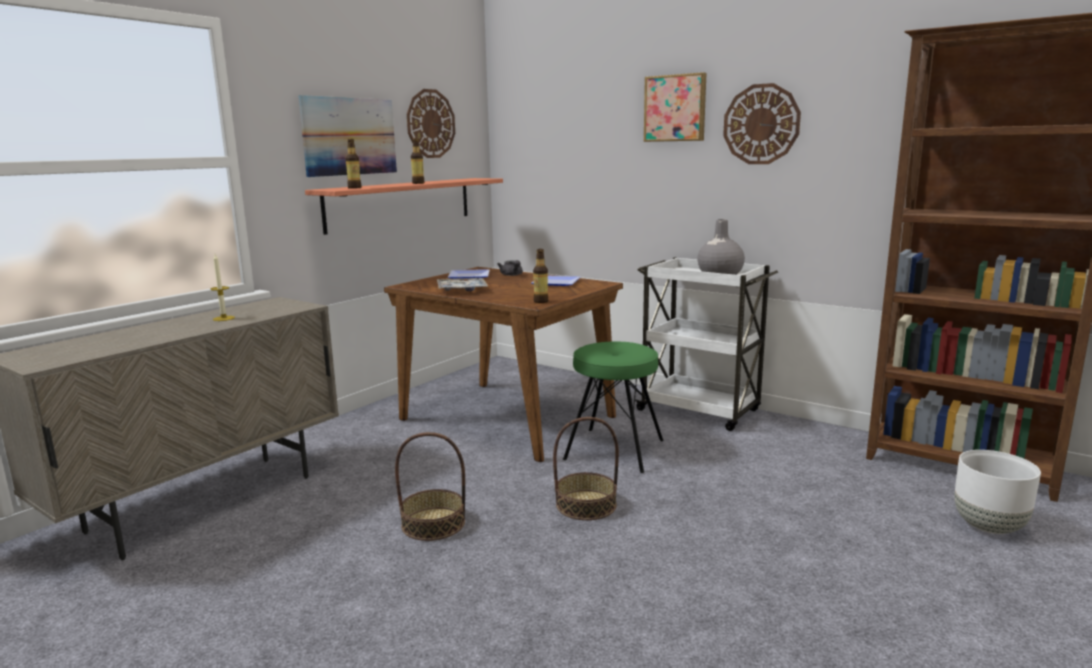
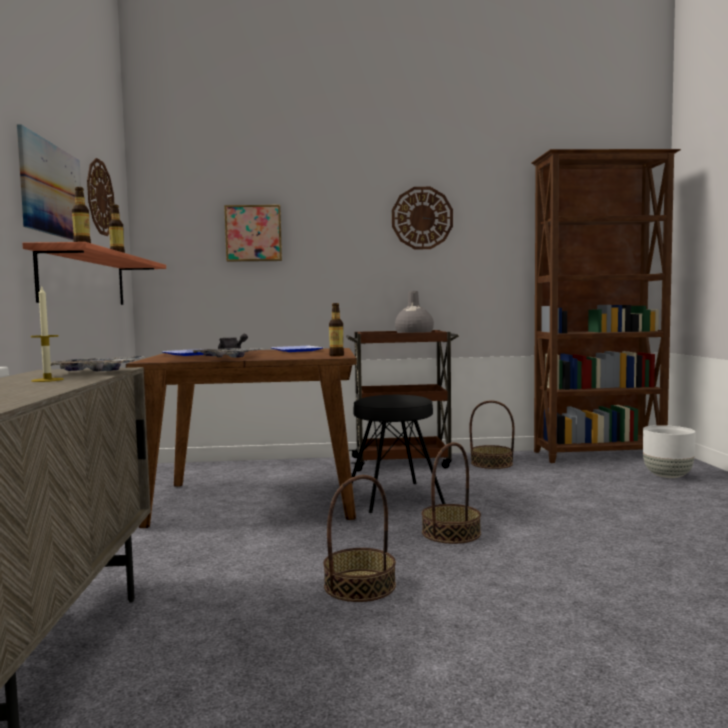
camera: 40 degrees left, 10 degrees down
(278, 310) = (96, 372): none -> tray
(614, 450) = (394, 497): green stool -> black stool
(675, 108) = (346, 203): picture -> picture (253, 233)
(700, 411) = (402, 462): white cart -> brown cart
(792, 439) = (491, 463): none -> basket

